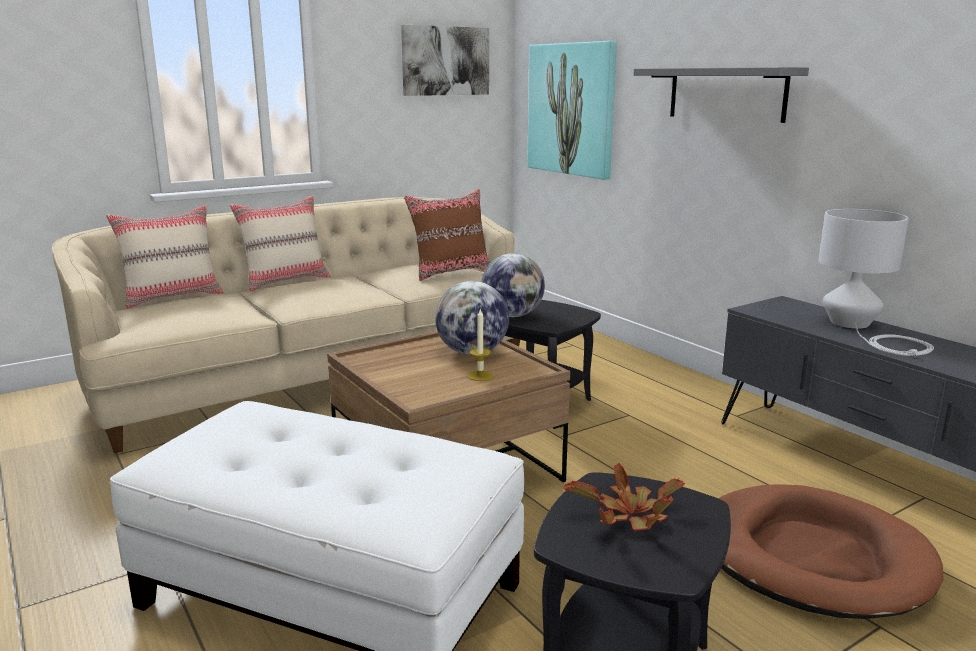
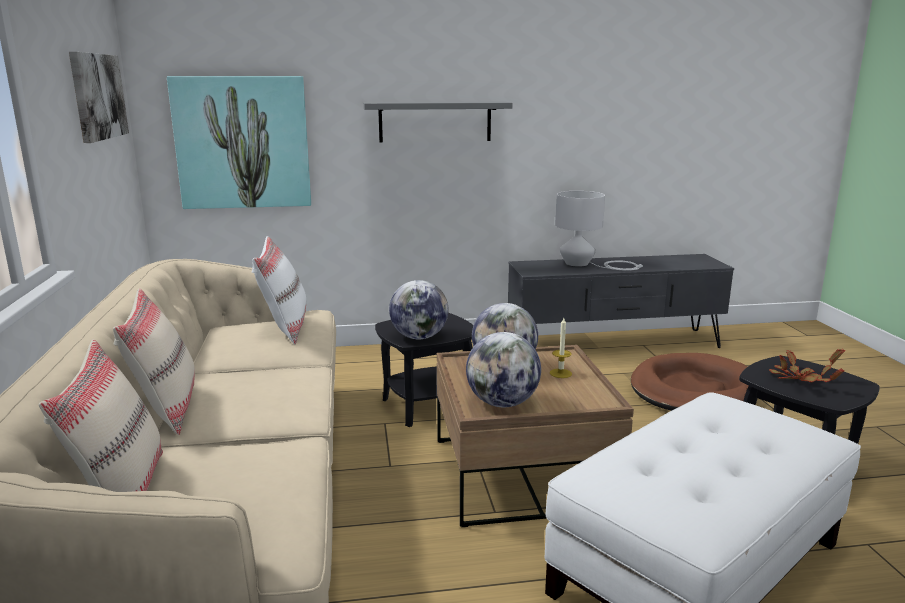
camera: 65 degrees left, 0 degrees up
(382, 364) = (502, 403): none -> globe
(451, 272) = (284, 328): brown pillow -> white pillow

